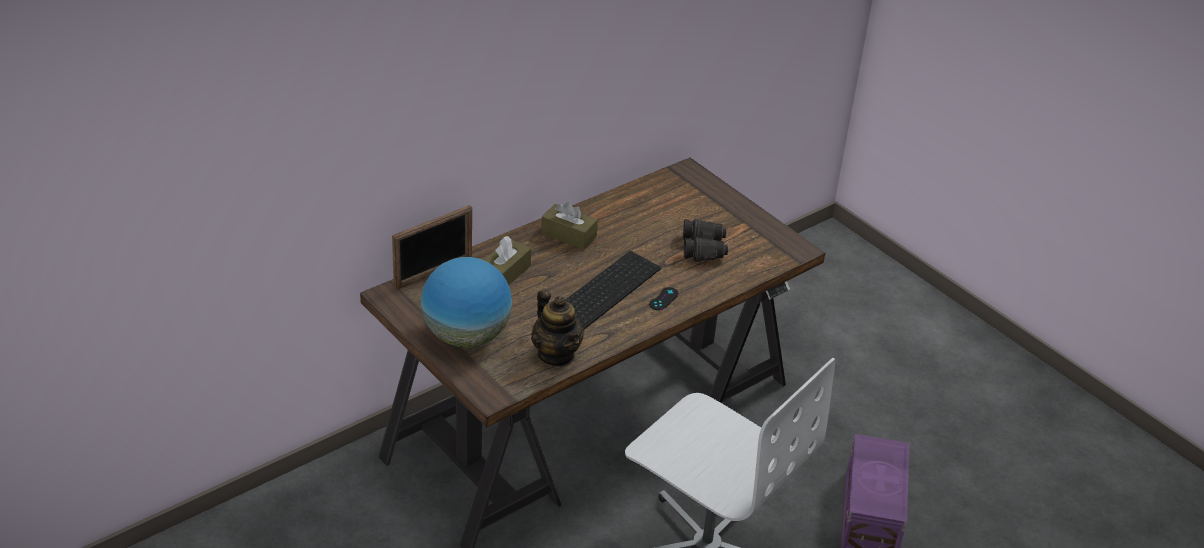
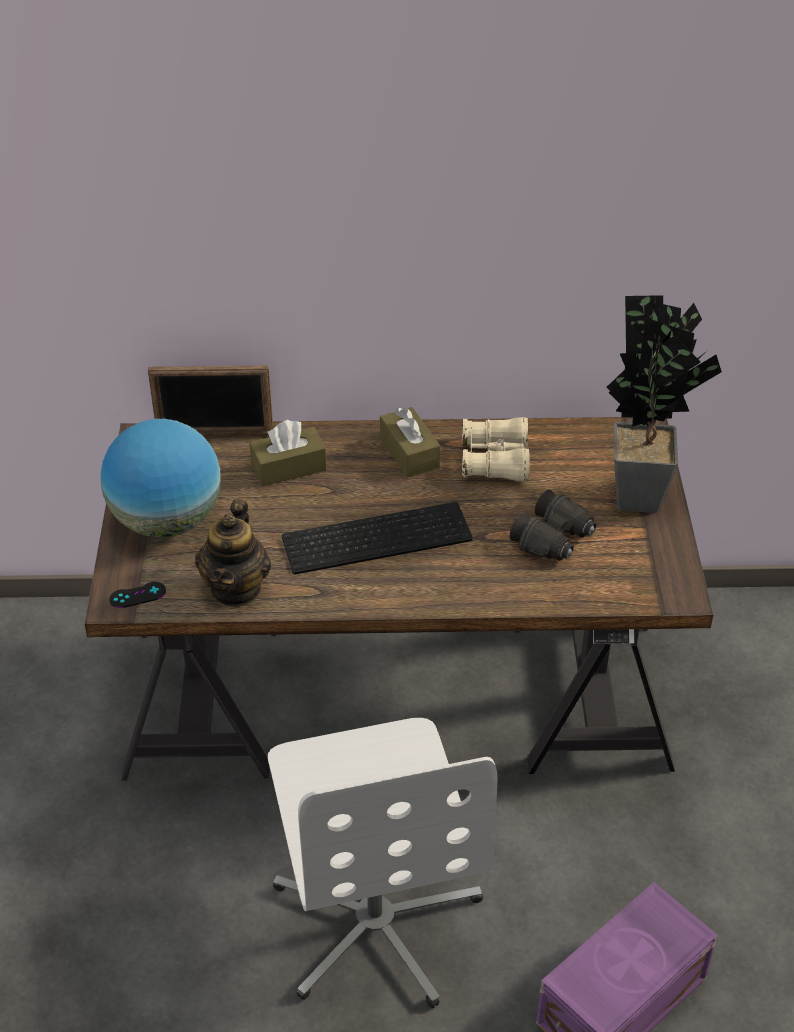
camera: 40 degrees right, 5 degrees up
(623, 219) = (495, 461): none -> beige binoculars
(663, 299) = (433, 579): black game controller -> black game controller (137, 595)
(722, 203) = (642, 491): none -> potted plant

